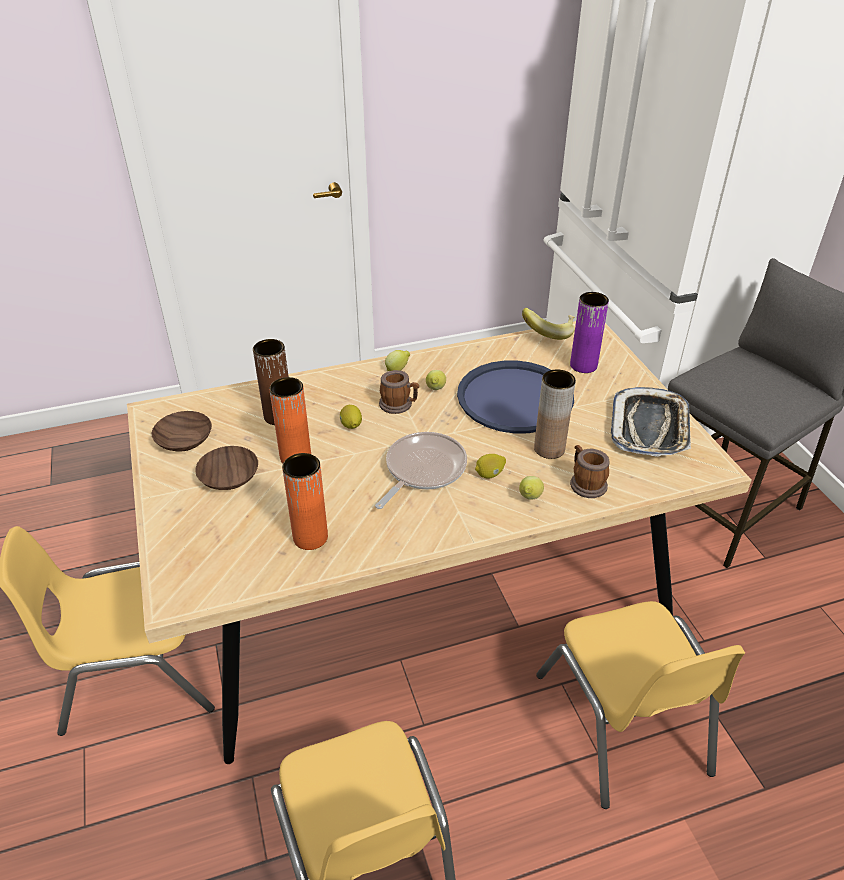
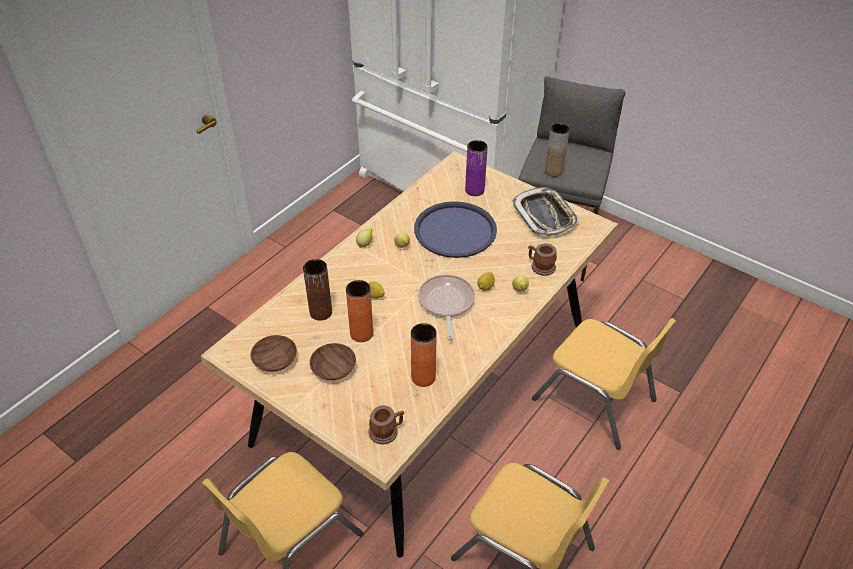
camera: 35 degrees left, 5 degrees up
(399, 405) = (390, 267): mug -> mug (386, 431)
(548, 332) = (434, 175): banana -> none
(549, 449) = (503, 255): brown vase -> brown vase (553, 171)

